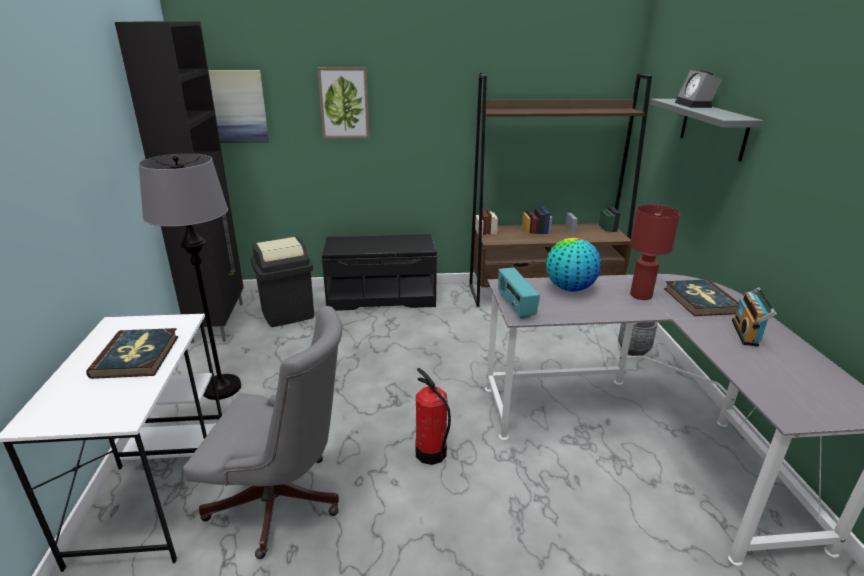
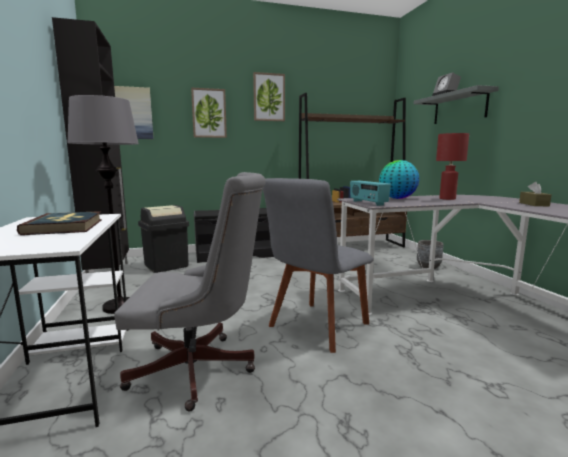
camera: 10 degrees left, 15 degrees down
(431, 453) = (316, 327): fire extinguisher -> grey chair
(432, 76) = (269, 97): none -> picture
(700, 300) = (487, 199): book -> none
(747, 333) = (533, 204): radio -> brown tissue box

